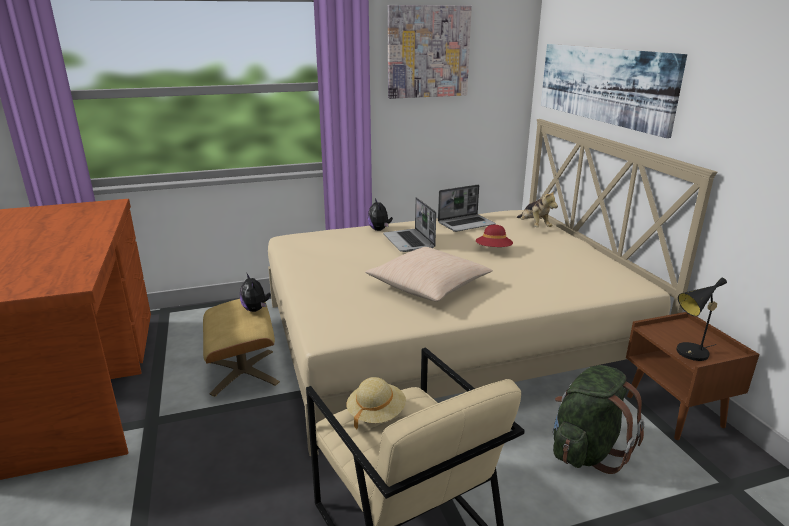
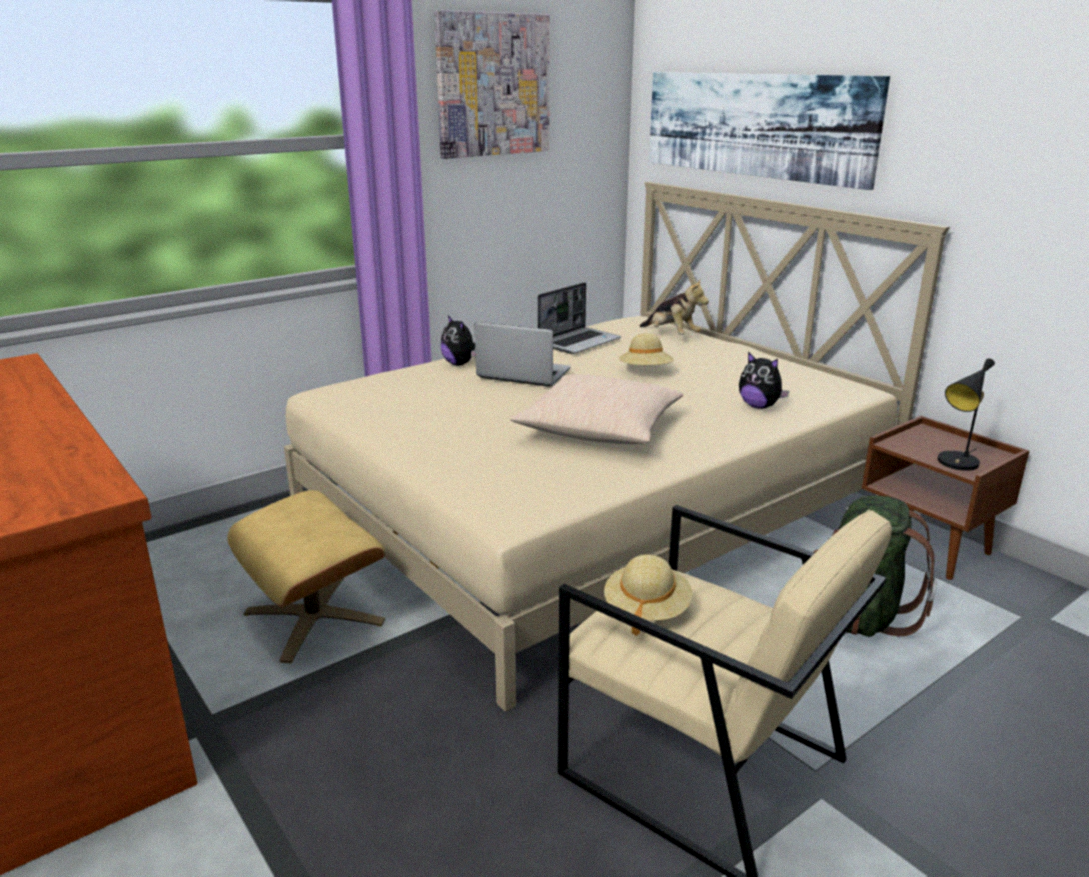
camera: 20 degrees left, 0 degrees up
(256, 309) = (326, 509): plush toy -> plush toy (759, 406)
(409, 242) = (522, 374): laptop -> laptop turned 150 degrees clockwise
(493, 250) = (645, 371): red hat -> beige hat

